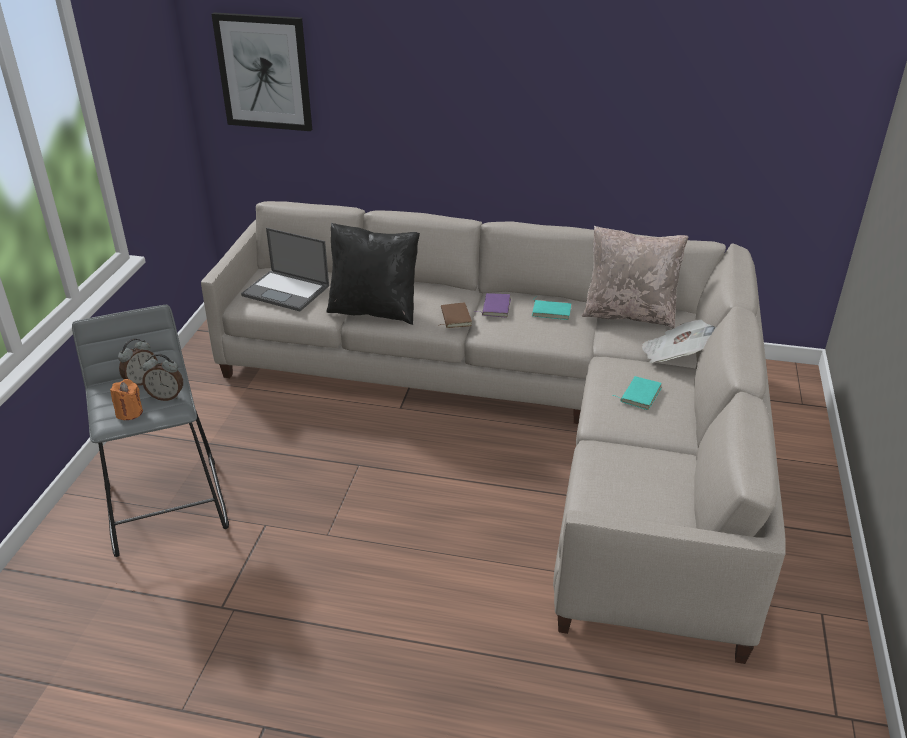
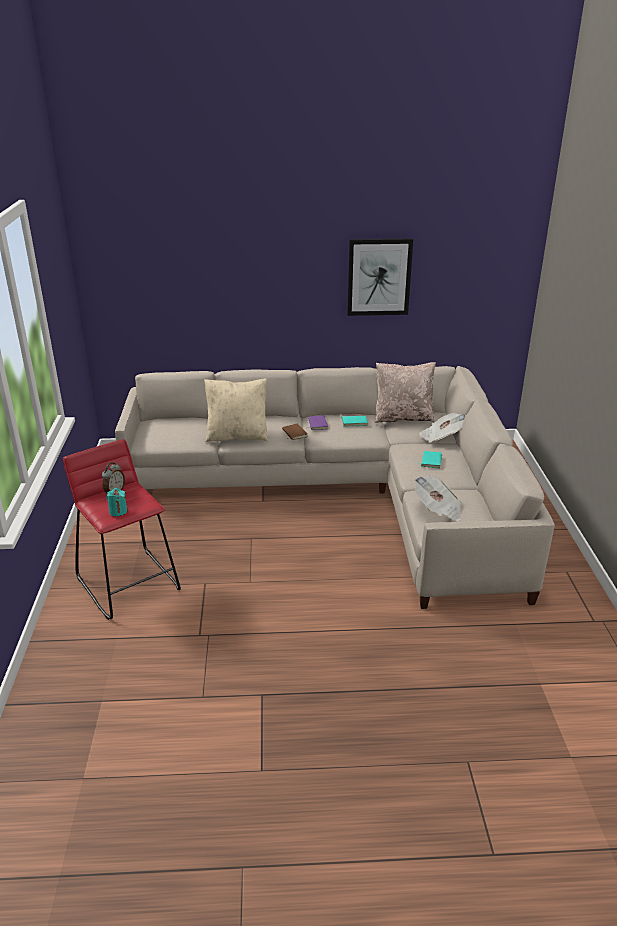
camera: 15 degrees left, 5 degrees down
(129, 412) = (118, 511): orange candle -> turquoise candle
(166, 396) = (138, 499): alarm clock -> none
(167, 505) = (129, 583): grey stool -> red stool
(264, 72) = (136, 284): picture -> picture (379, 277)
(287, 291) = (171, 432): laptop -> none
(374, 310) = (237, 436): black pillow -> beige pillow
(614, 483) = (438, 510): none -> newspaper

